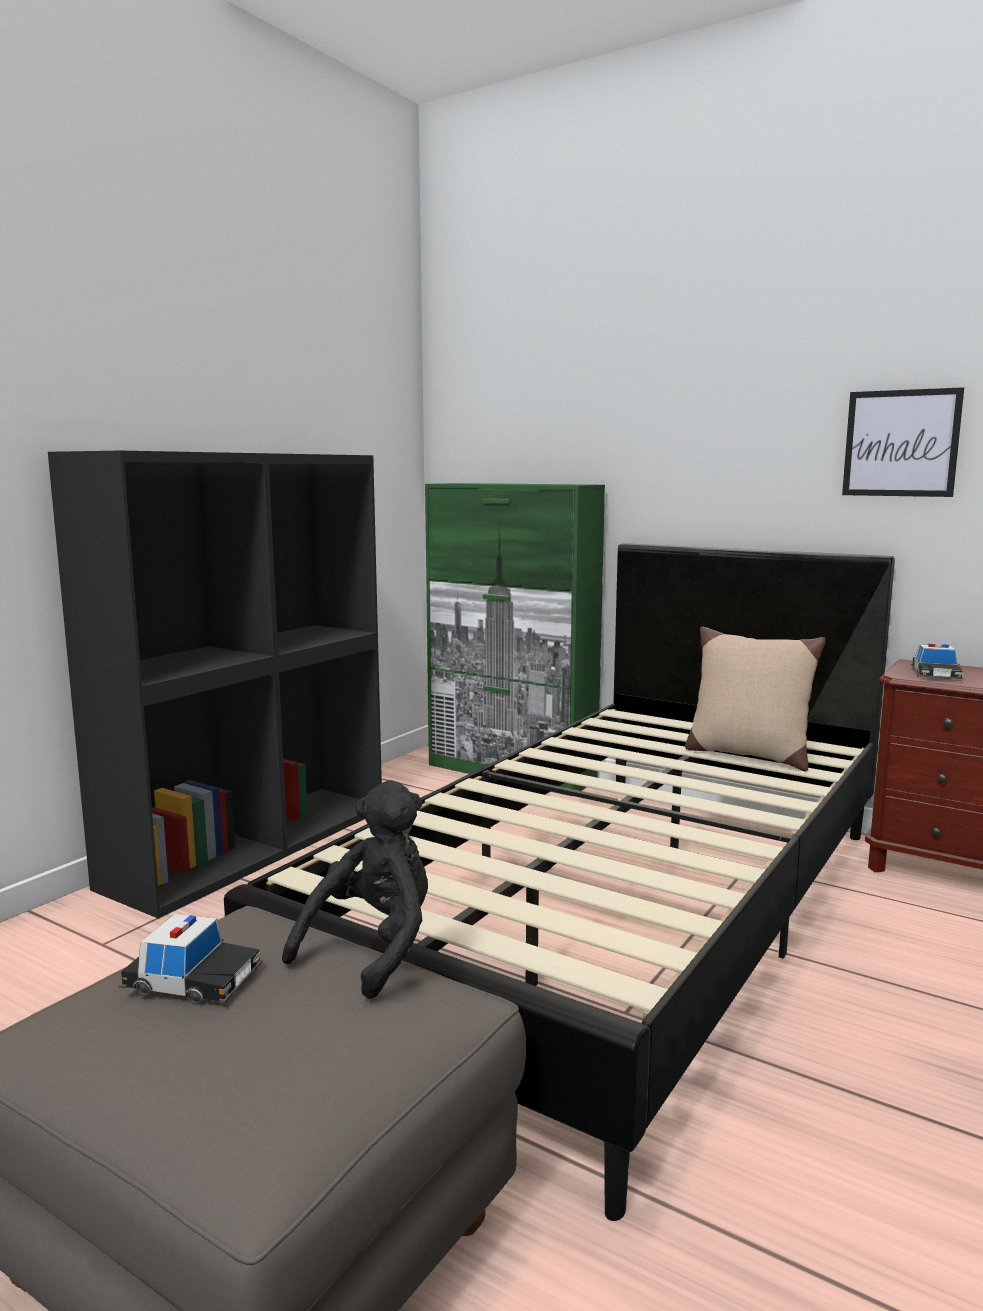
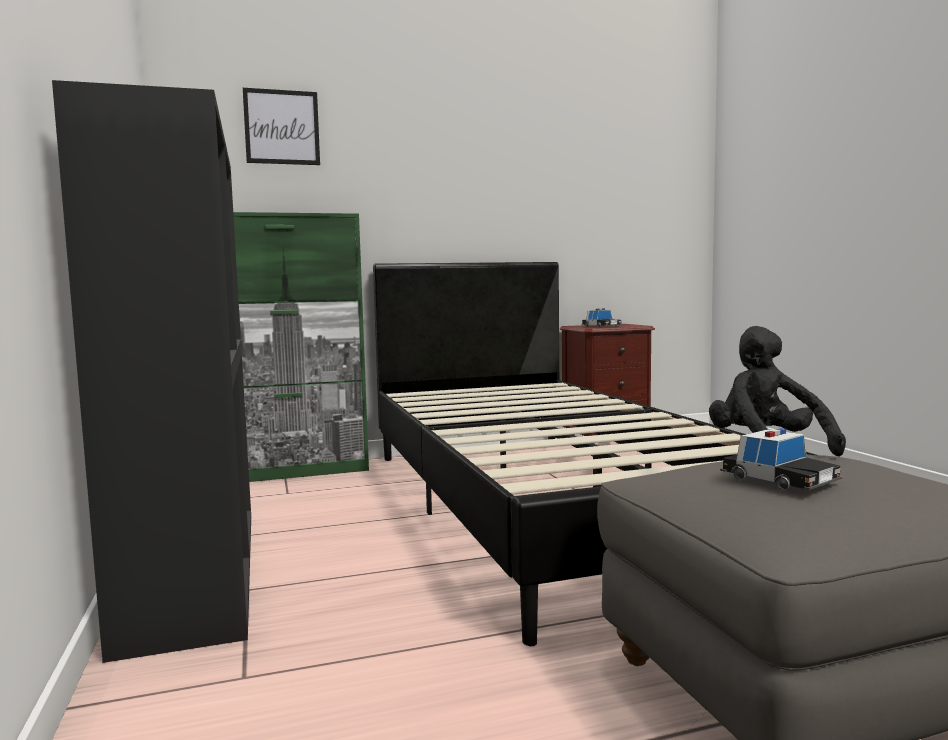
camera: 50 degrees left, 5 degrees down
(193, 980) = (779, 479): toy car -> toy car turned 90 degrees clockwise
(747, 755) = (527, 393): beige pillow -> none
(901, 443) = (549, 193): picture -> picture (282, 127)

